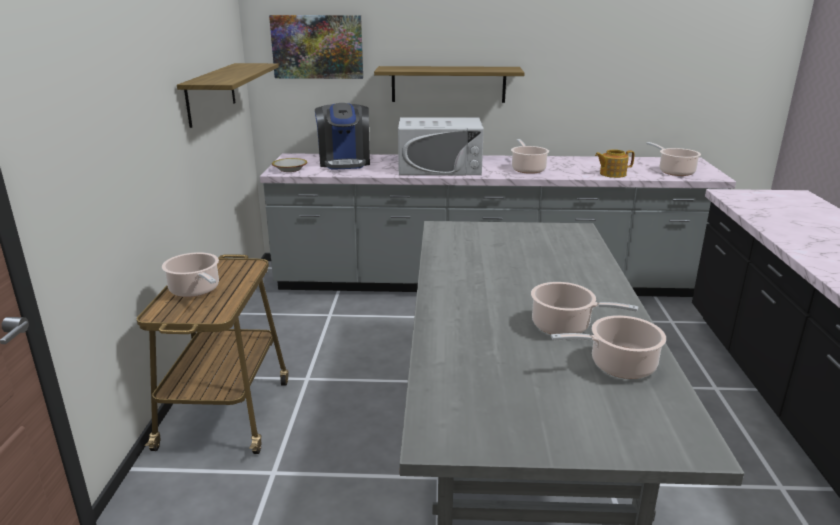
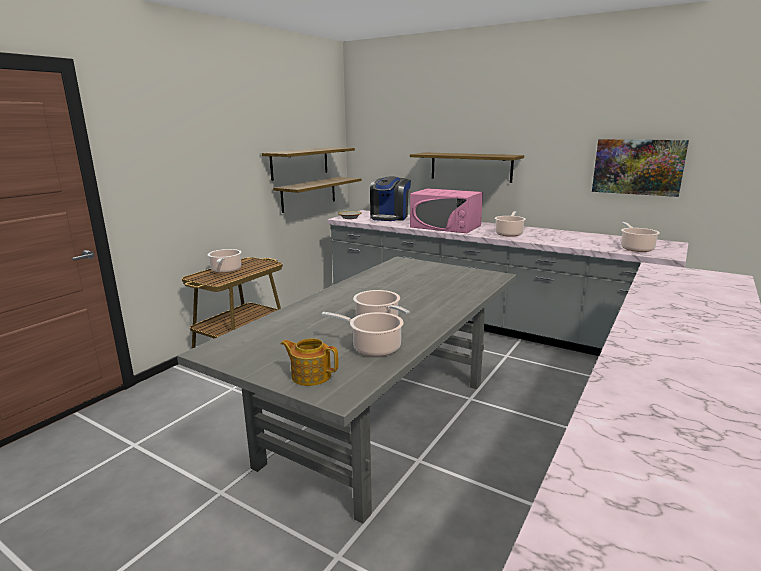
camera: 30 degrees right, 5 degrees down
(223, 140) = (309, 194): none -> shelf
(317, 47) = (387, 138): picture -> picture (638, 167)
(439, 168) = (445, 226): white microwave -> pink microwave
(612, 174) = (573, 243): teapot -> teapot (310, 375)

